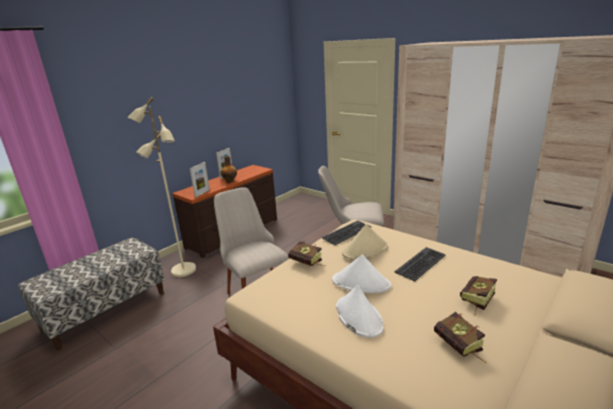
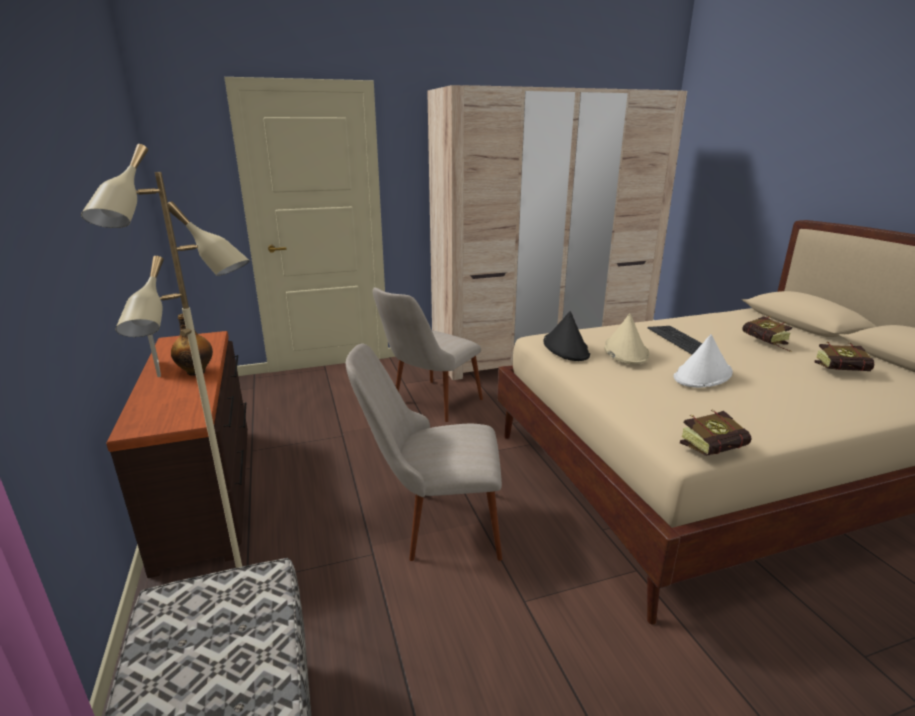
camera: 60 degrees left, 0 degrees up
(202, 193) = (199, 409): picture frame -> none
(308, 264) = (628, 390): book -> book (716, 450)
(347, 233) = (566, 348): keyboard -> black hat
(358, 316) = (777, 396): white hat -> none

